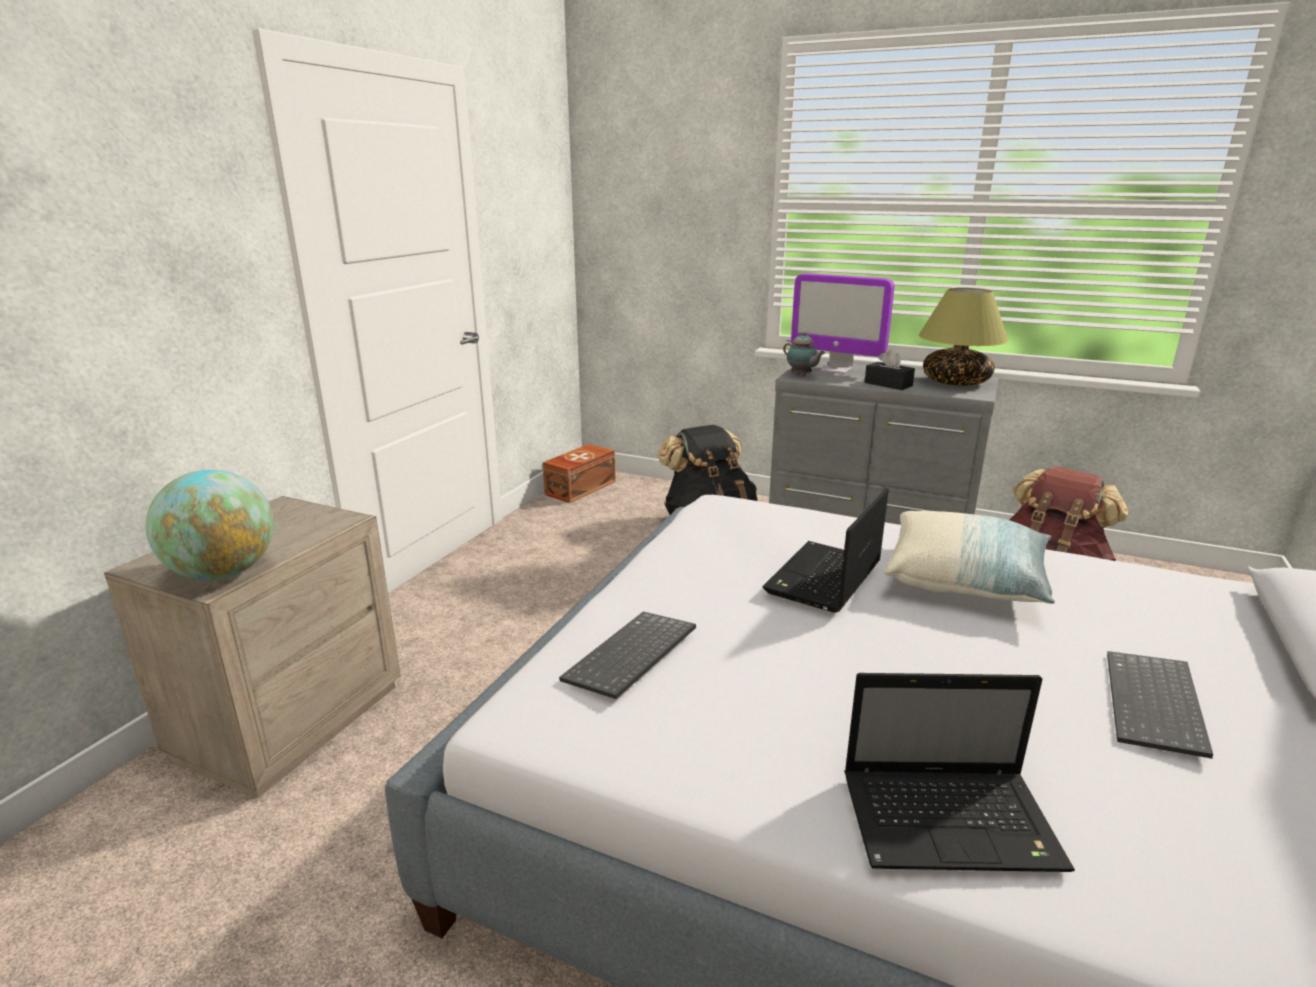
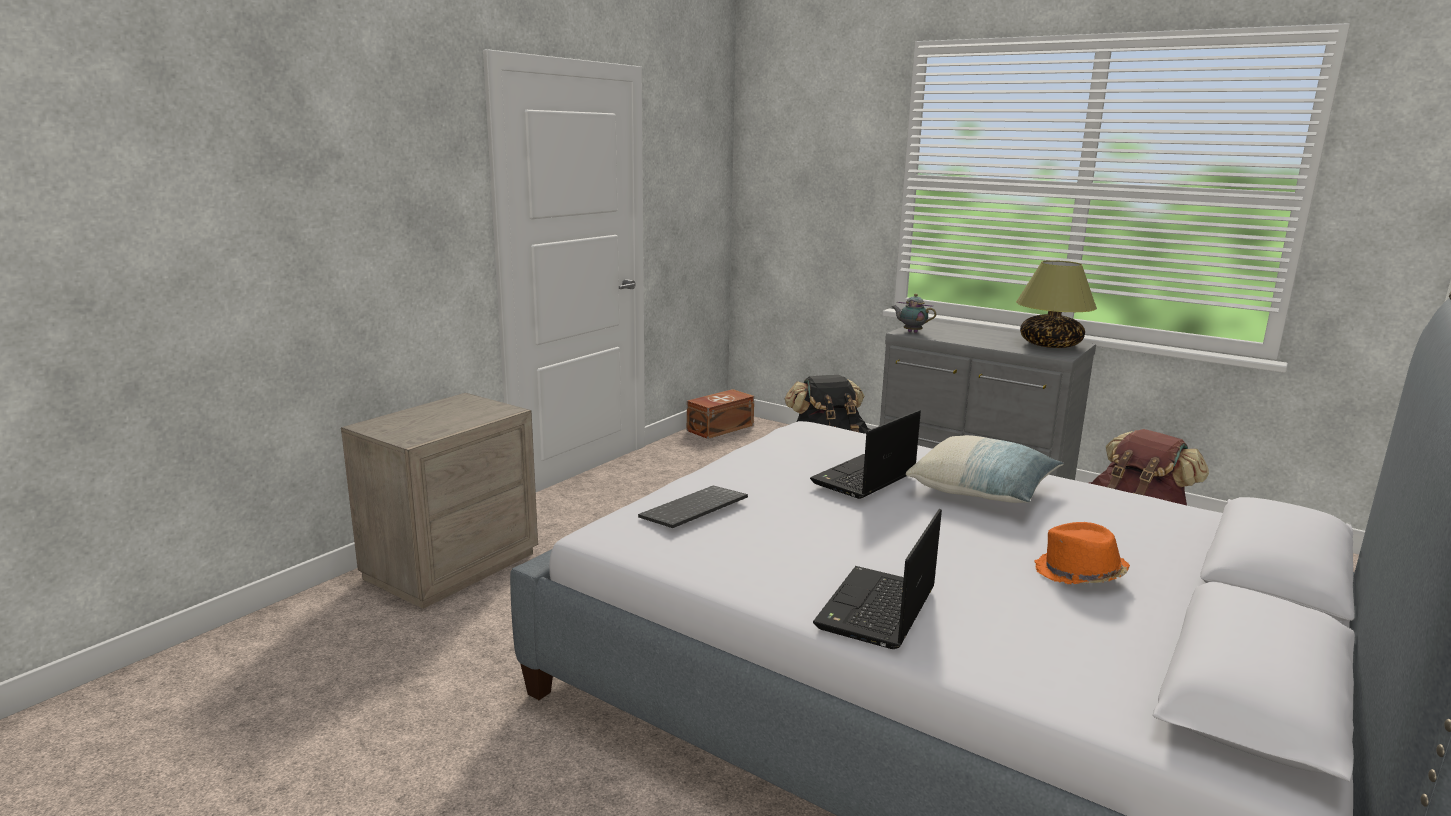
camera: 10 degrees right, 5 degrees down
(223, 573) = (420, 434): globe -> none
(802, 375) = (911, 332): teapot -> teapot turned 150 degrees clockwise
(836, 369) = (946, 329): monitor -> none
(888, 384) = (985, 343): black tissue box -> none
(953, 821) = (876, 610): laptop -> laptop turned 105 degrees clockwise
(1156, 706) = (1079, 574): keyboard -> orange hat

